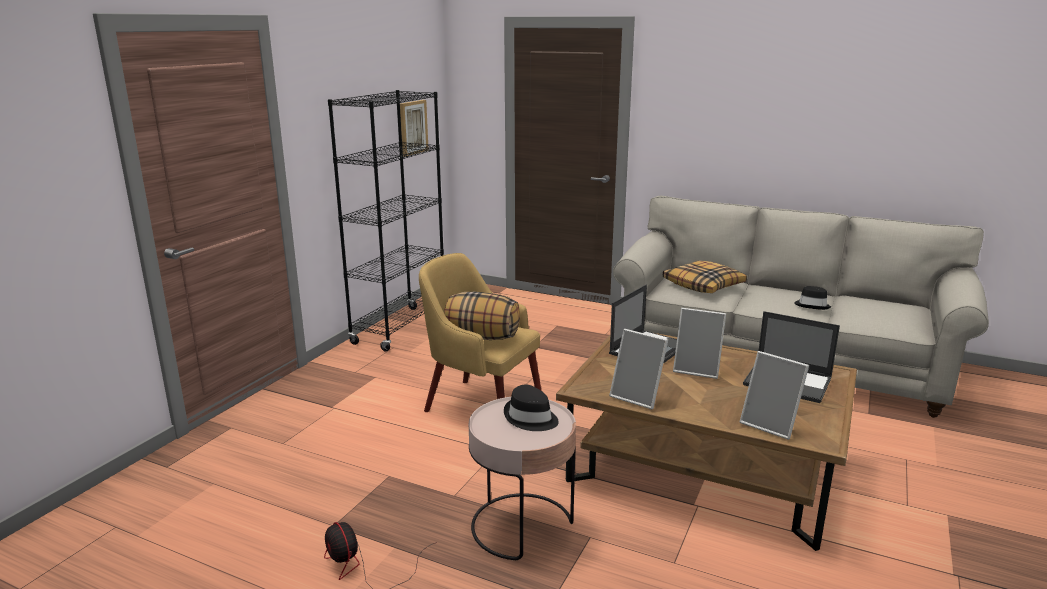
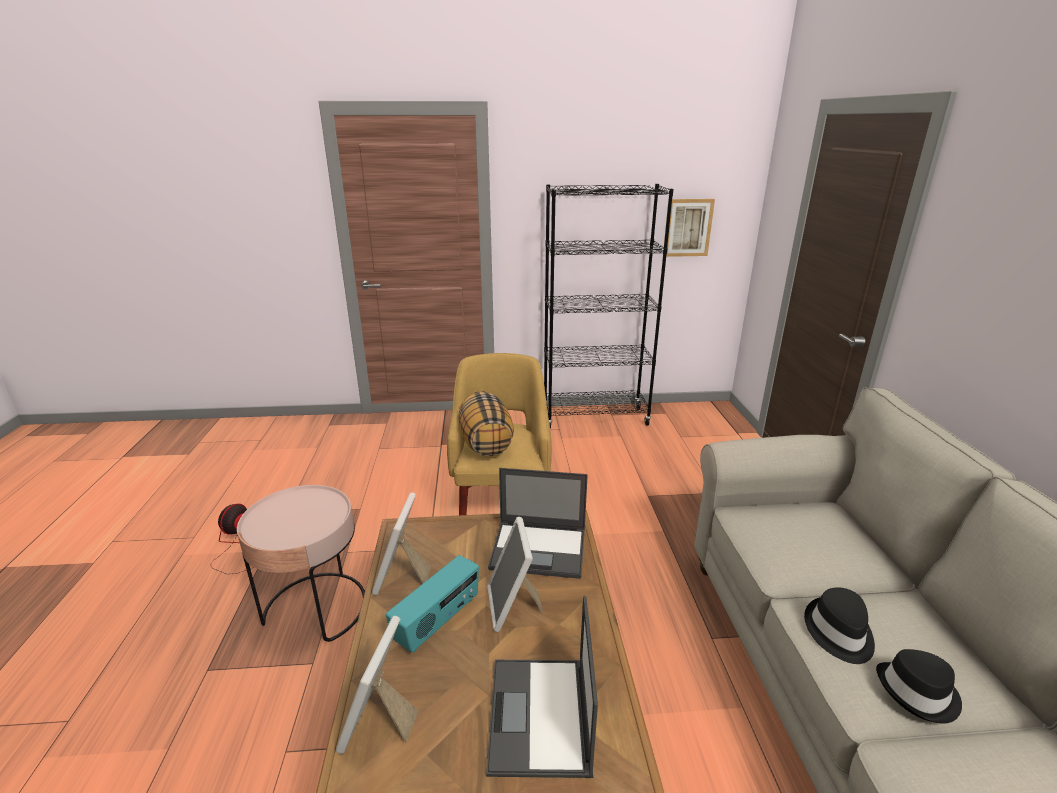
camera: 60 degrees right, 5 degrees up
(530, 418) = (307, 518): black hat -> black hat (838, 632)
(695, 394) = (438, 621): none -> radio
(703, 285) = (811, 541): pillow -> none

